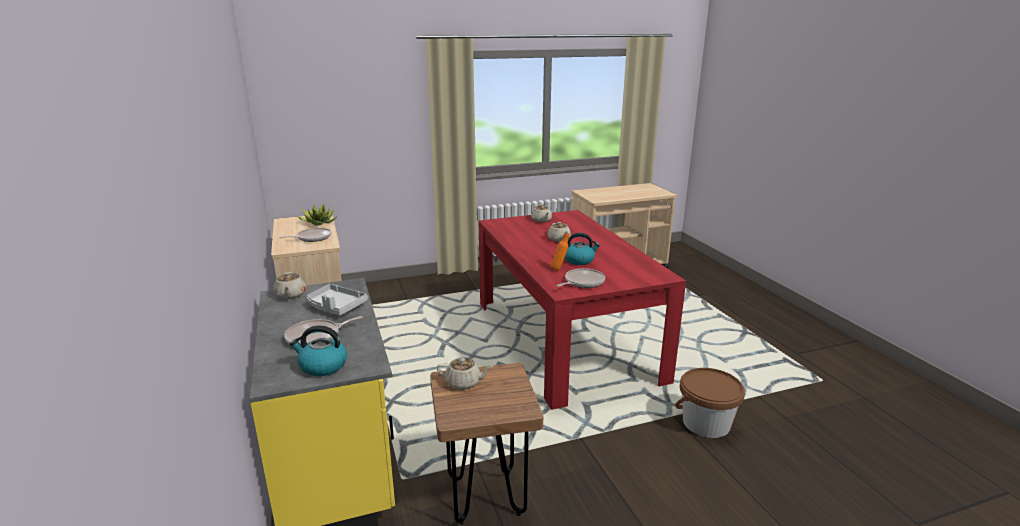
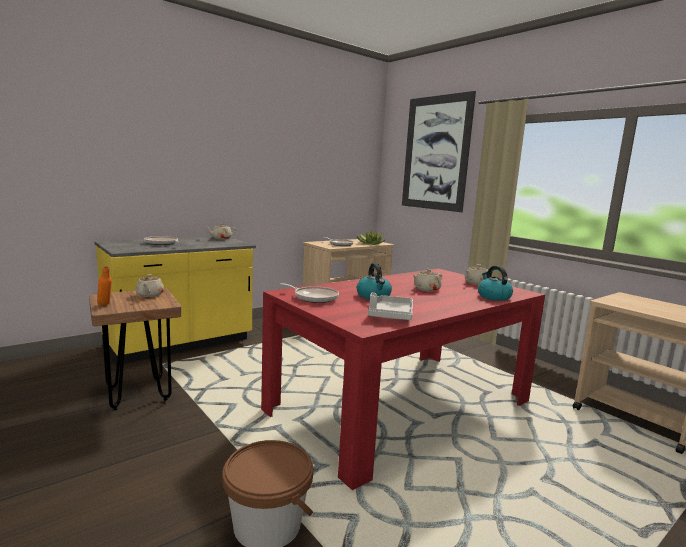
camera: 70 degrees right, 10 degrees down
(322, 366) = (124, 245): kettle -> kettle (493, 297)
(335, 307) = (205, 243): grey tray -> grey tray (390, 315)
(353, 92) = (435, 153): none -> picture
(559, 269) = (342, 291): orange bottle -> orange bottle (105, 306)

